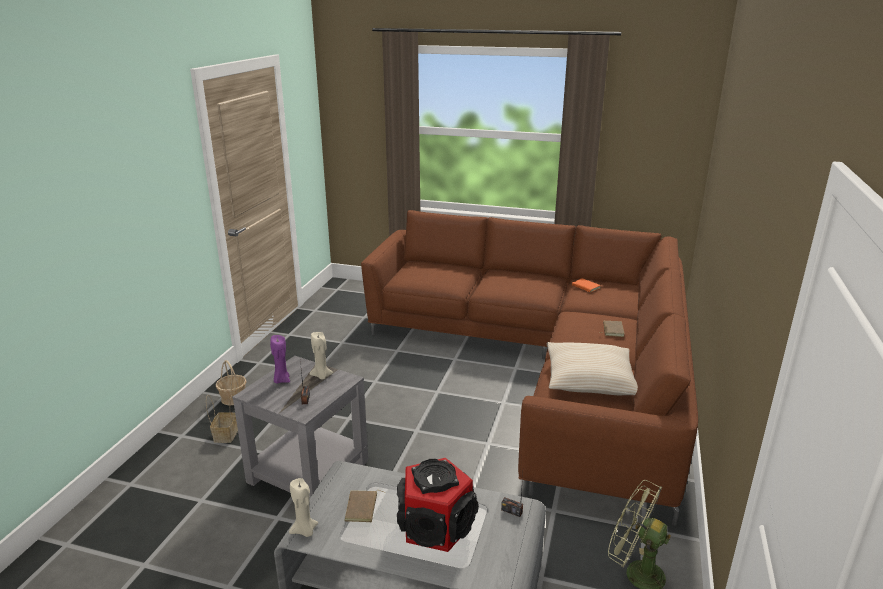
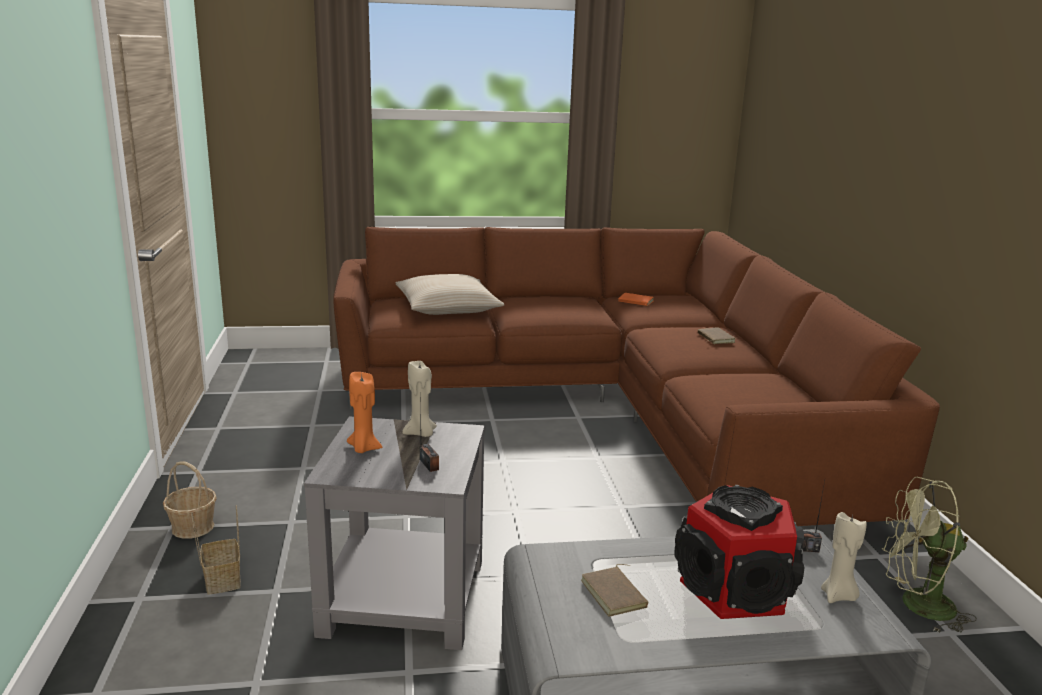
camera: 25 degrees left, 5 degrees down
(281, 380) = (363, 448): purple candle -> orange candle
(304, 531) = (564, 645): beige candle -> beige candle (838, 596)
(589, 379) = (747, 388): beige pillow -> beige pillow (447, 307)

